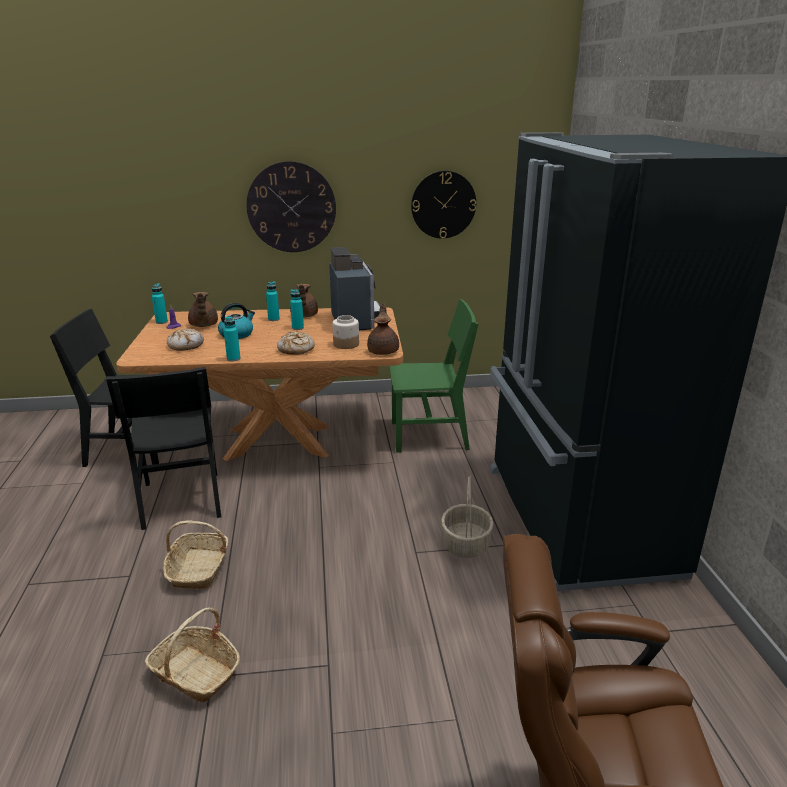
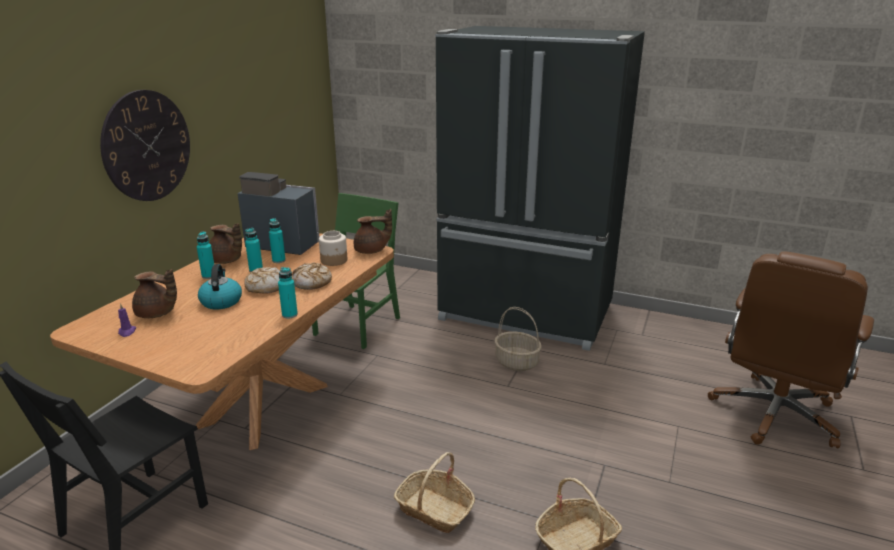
camera: 60 degrees left, 0 degrees up
(161, 322) = (94, 337): turquoise bottle -> turquoise bottle (279, 260)
(181, 499) = (299, 497): black chair -> none
(186, 345) = (206, 333): bread -> bread (265, 286)
(383, 351) = (371, 251): brown teapot -> brown teapot turned 135 degrees clockwise
(443, 205) = (265, 111): wall clock -> none

